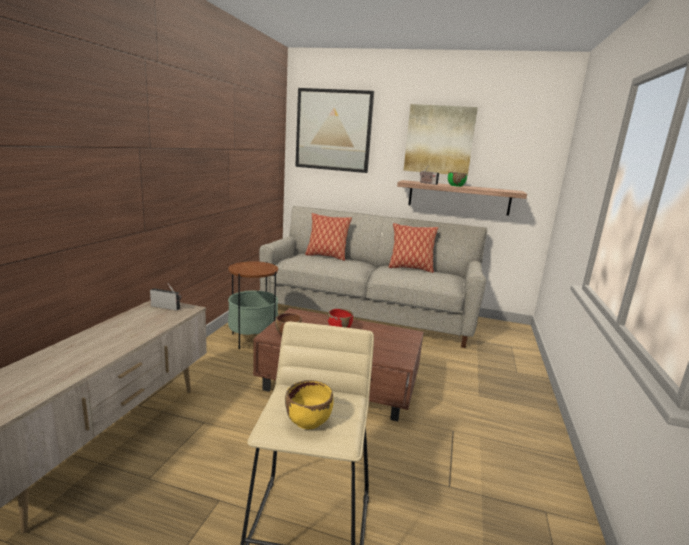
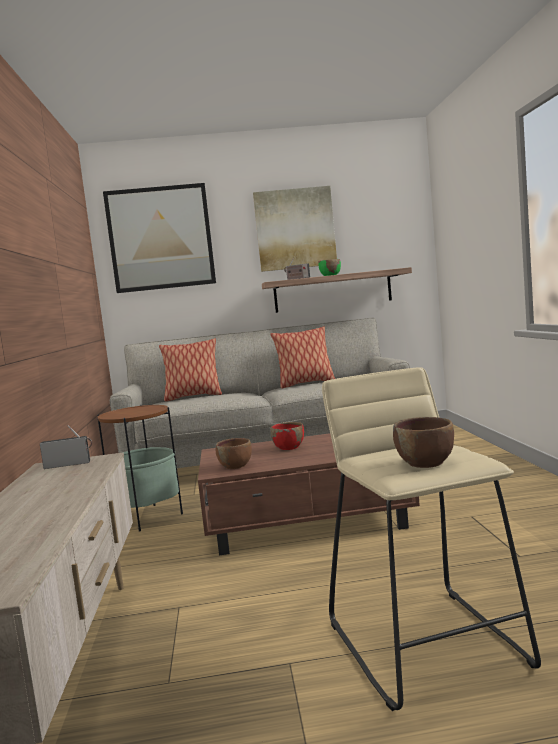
camera: 20 degrees left, 10 degrees down
(308, 420) = (425, 462): yellow bowl -> brown bowl

